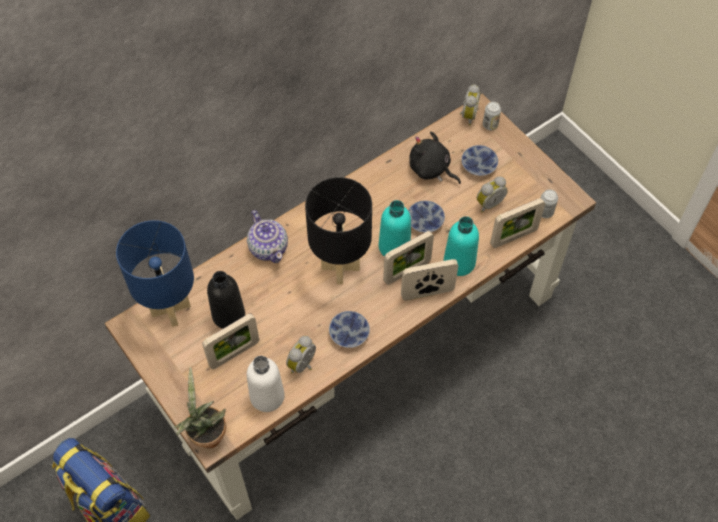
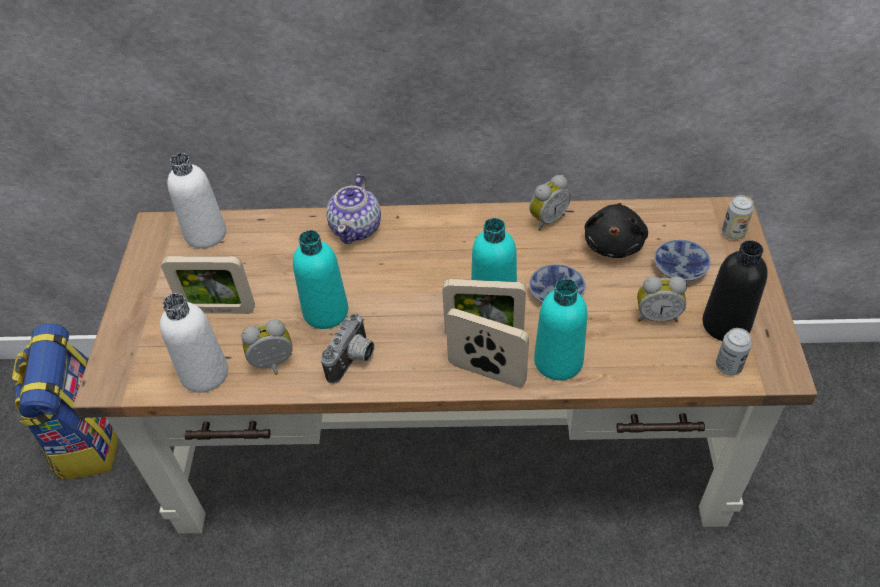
camera: 40 degrees right, 10 degrees down
(171, 310) = (205, 234): blue table lamp -> white bottle
(206, 434) = (109, 373): potted plant -> none
(228, 315) = (252, 270): black bottle -> black bottle (726, 324)
(302, 314) = (325, 312): none -> turquoise bottle
(341, 268) = (411, 289): black table lamp -> none
(348, 332) = (354, 360): bowl -> camera
(431, 169) = (614, 243): black plush toy -> black plush toy turned 150 degrees counterclockwise
(467, 115) = (711, 210): alarm clock -> alarm clock (546, 219)
(513, 237) = (657, 372): picture frame -> none

